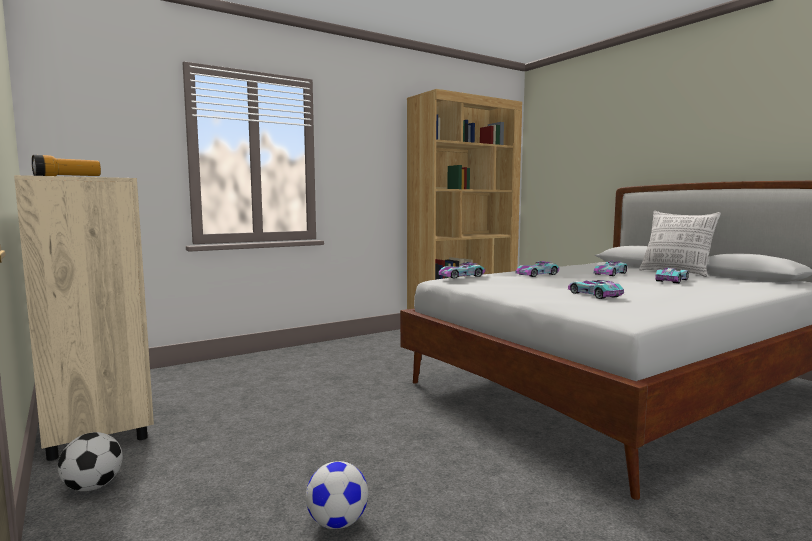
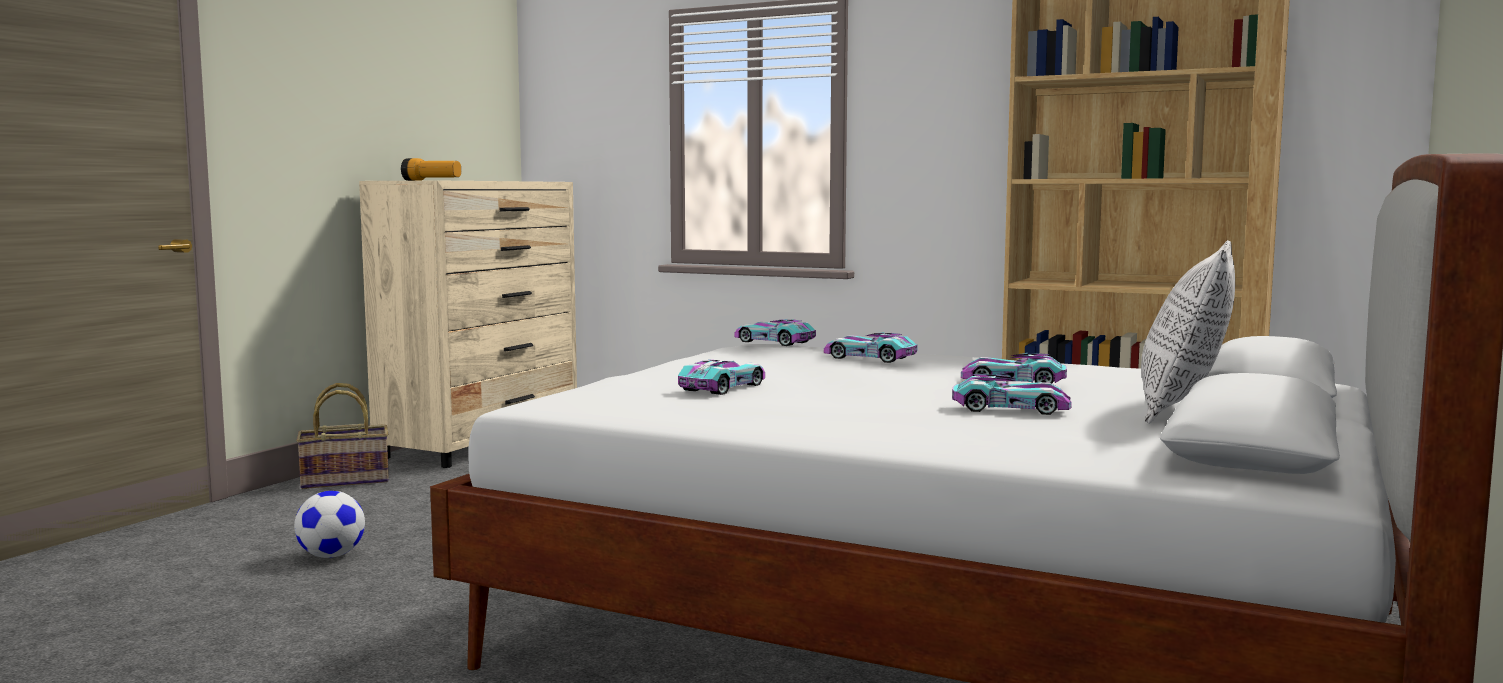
camera: 60 degrees right, 0 degrees up
(93, 487) = (345, 480): football -> basket

